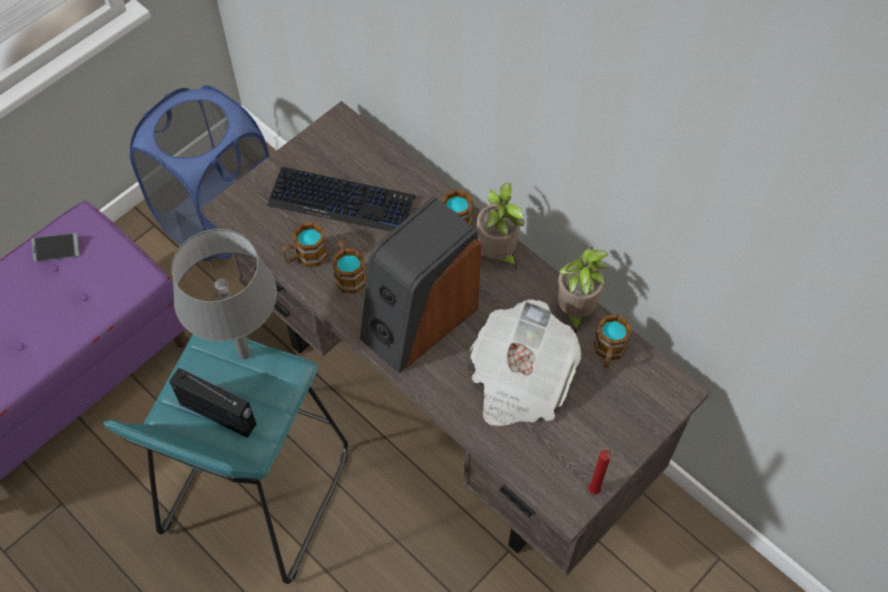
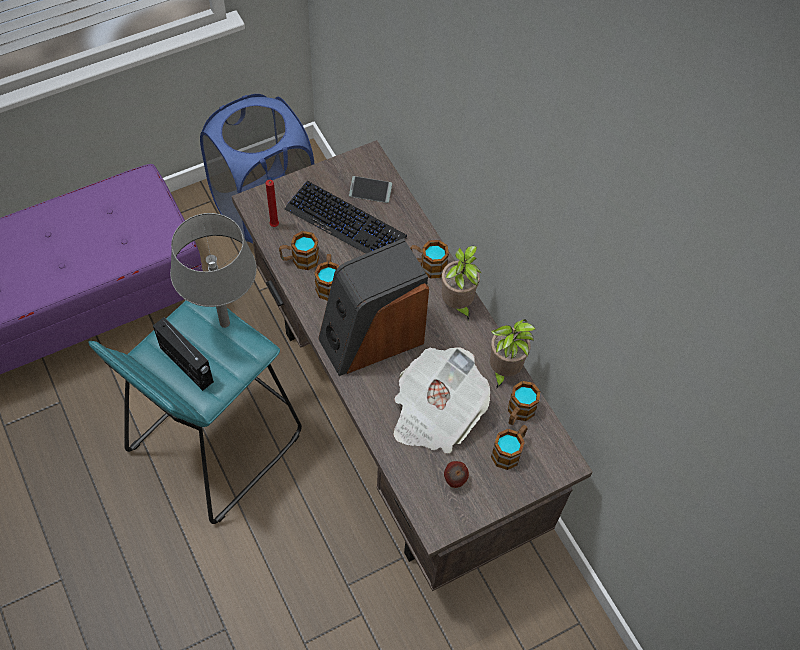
camera: 15 degrees right, 0 degrees up
(57, 250) = (116, 197): phone -> phone (370, 192)
(569, 448) = (454, 480): none -> apple
(594, 492) = (462, 523): red candle -> red candle (274, 226)
(615, 397) = (509, 451): none -> mug

